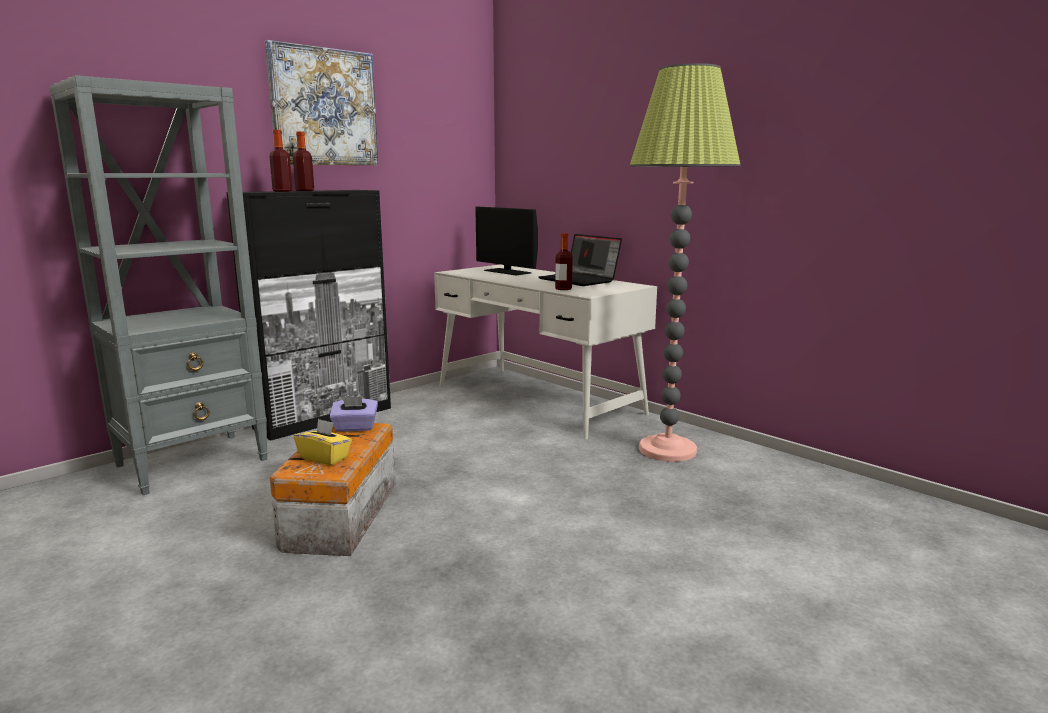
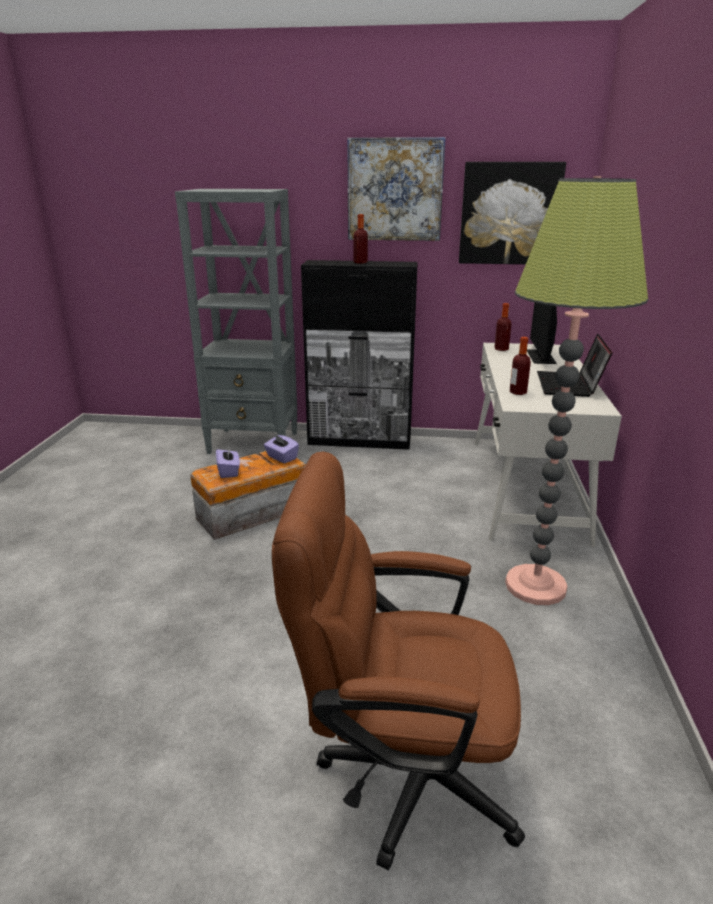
camera: 50 degrees right, 10 degrees up
(282, 191) = (335, 263): bottle -> bottle (501, 349)
(325, 458) = (229, 471): yellow tissue box -> purple tissue box
(434, 138) = (509, 214): none -> picture
(831, 588) = (401, 772): none -> brown office chair

